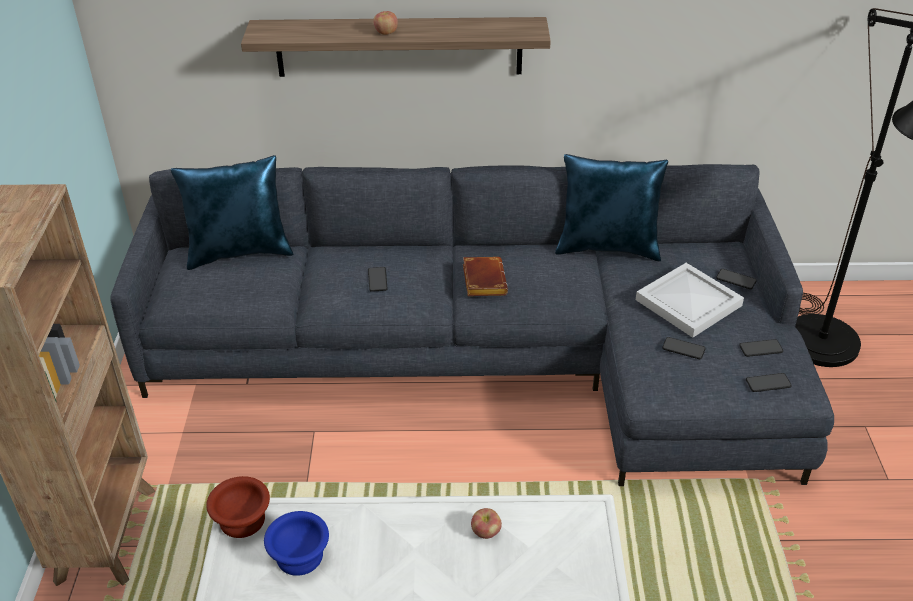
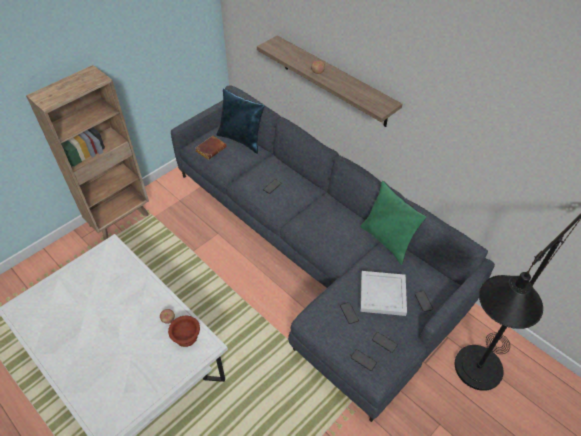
camera: 45 degrees right, 10 degrees up
(244, 519) = (111, 247): brown bowl -> brown bowl (187, 336)
(298, 558) = (108, 275): blue bowl -> none
(482, 280) = (310, 216): brown book -> brown book (211, 149)
(608, 247) = (388, 240): blue pillow -> green pillow

